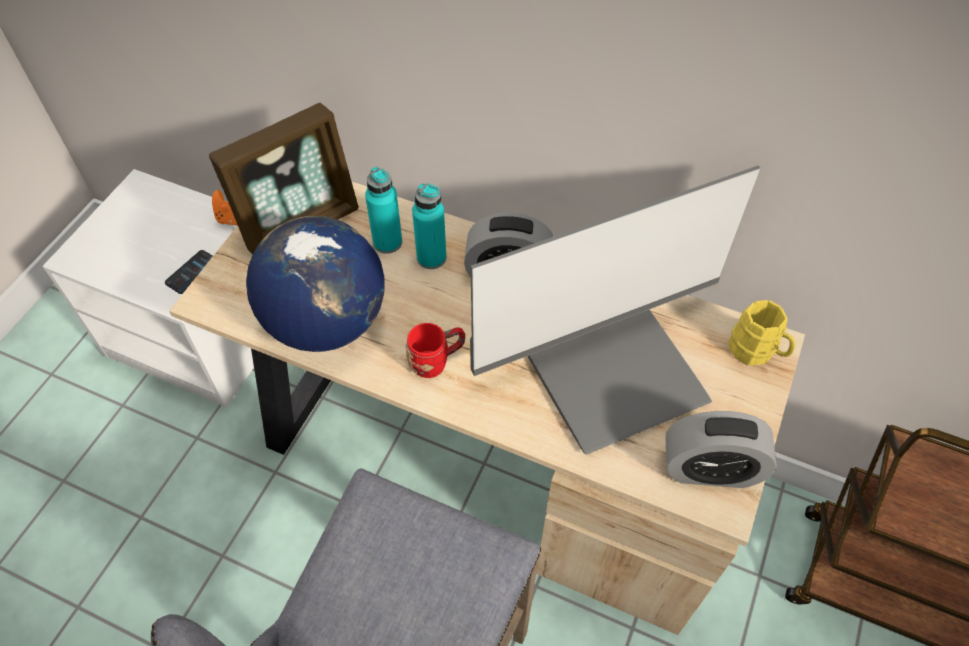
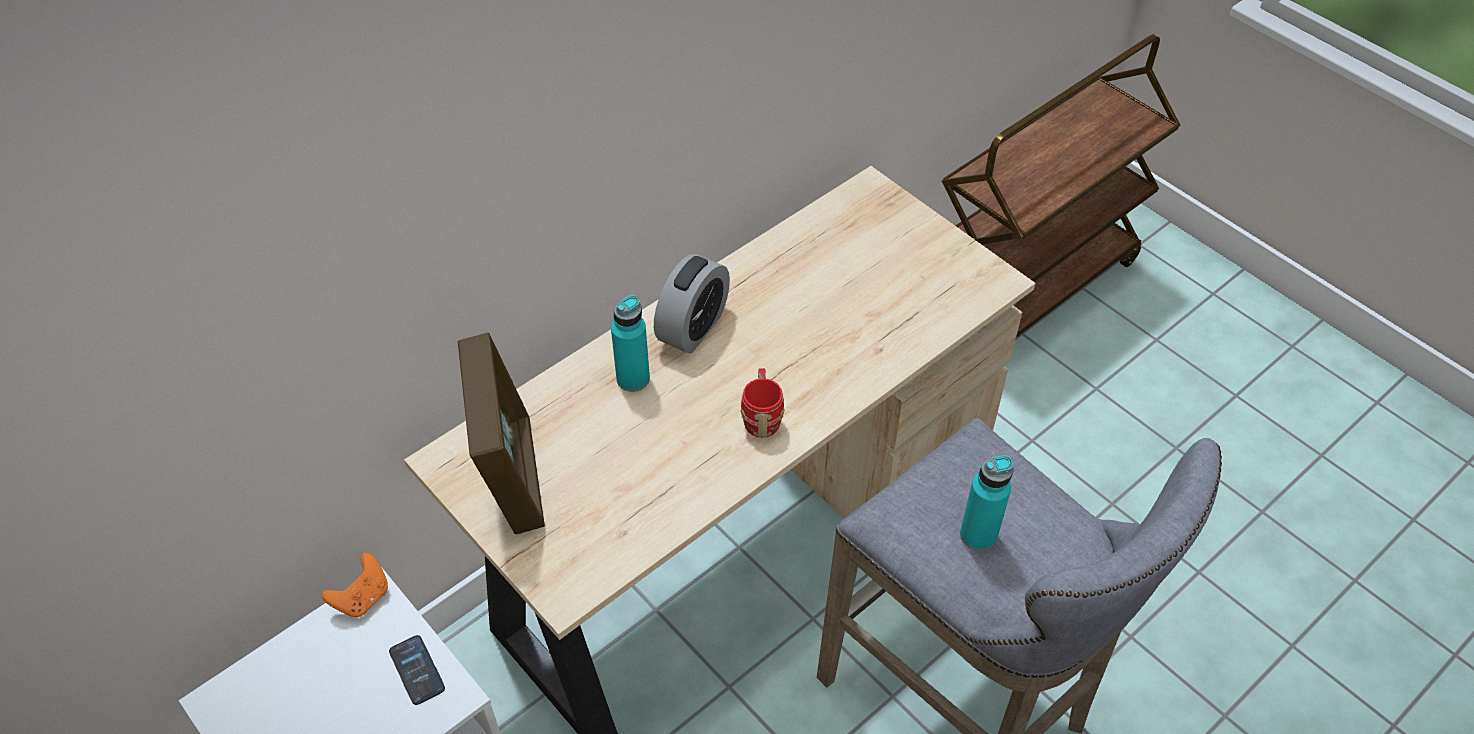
camera: 65 degrees left, 5 degrees down
(326, 321) = (662, 491): globe -> none
(387, 242) = (589, 408): turquoise bottle -> turquoise bottle (978, 535)
(610, 369) = (838, 297): monitor -> none
(710, 469) = (964, 276): alarm clock -> none
(756, 352) = (872, 200): yellow mug -> none

